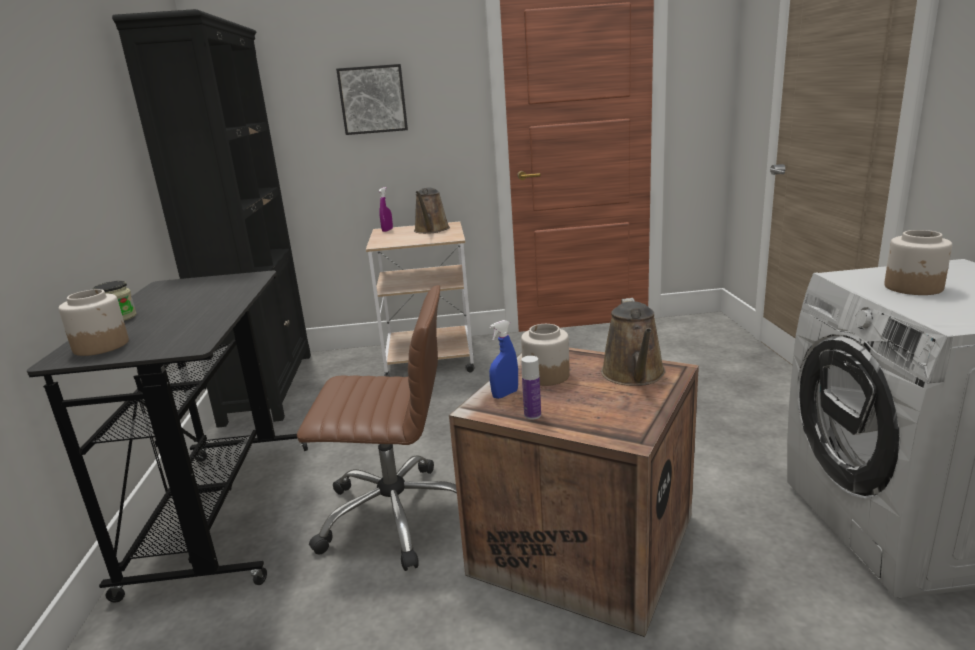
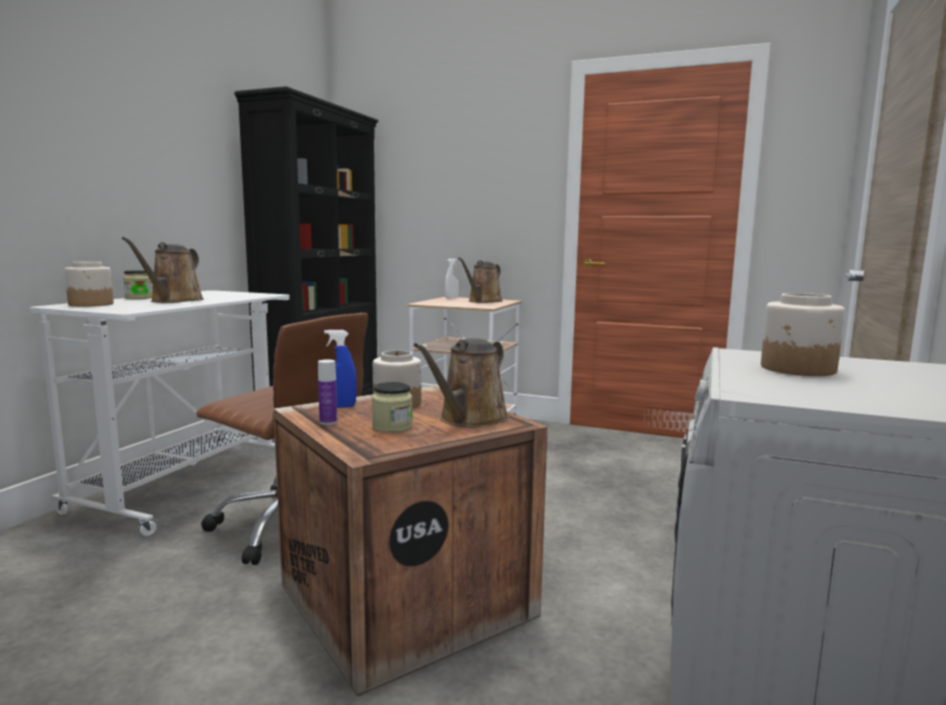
camera: 25 degrees right, 10 degrees down
(184, 314) = (173, 301): none -> brown watering can
(225, 512) = (189, 484): black desk -> white desk
(373, 99) = (461, 181): picture -> none
(387, 230) = (451, 298): purple spray bottle -> white spray bottle
(594, 403) = (392, 427): none -> jar

